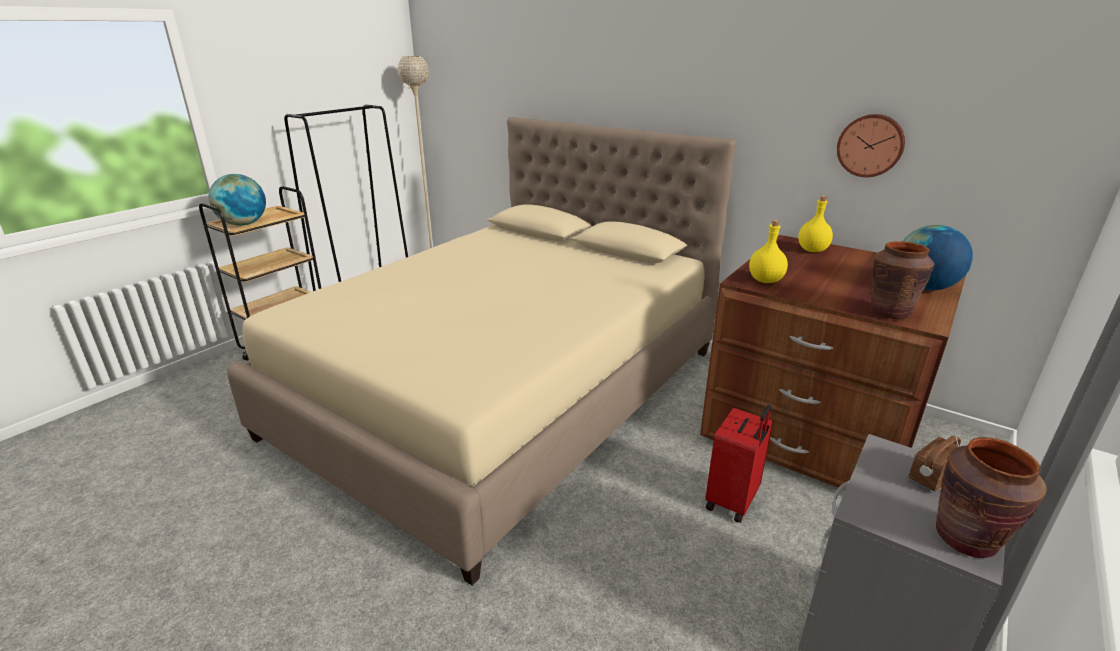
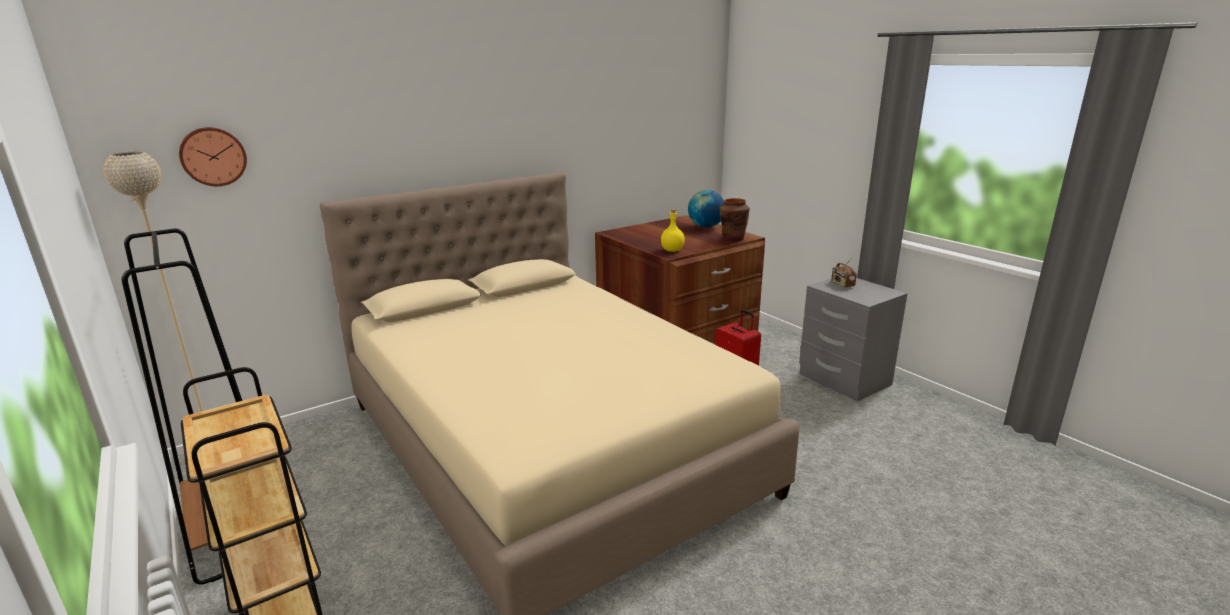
camera: 70 degrees left, 5 degrees down
(244, 224) = (246, 443): globe -> none
(812, 250) = (632, 232): yellow bottle -> none
(870, 145) = (631, 157): wall clock -> wall clock (213, 156)
(967, 538) = (882, 290): brown vase -> none

